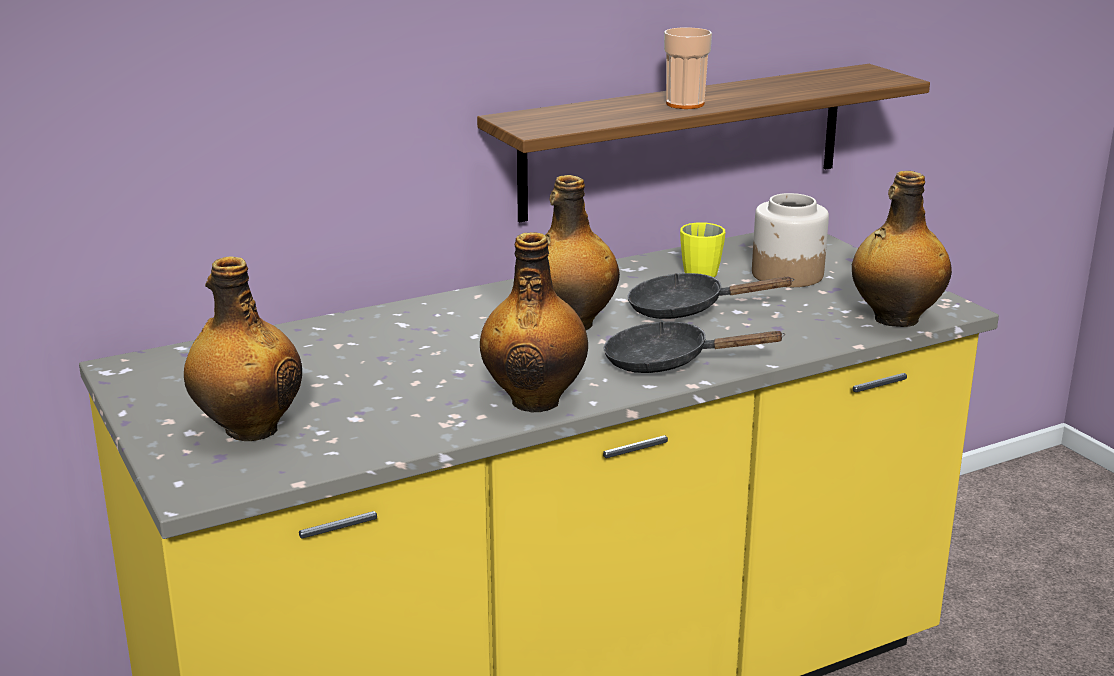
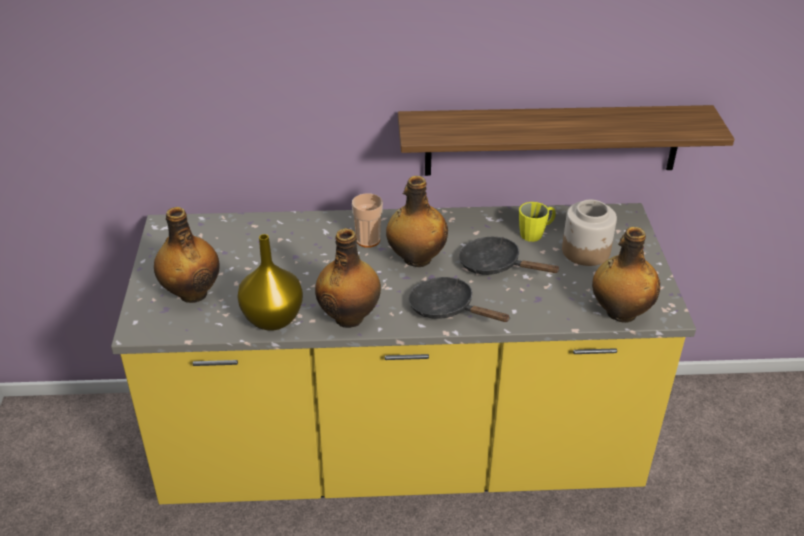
camera: 25 degrees right, 15 degrees up
(414, 427) = (272, 318): none -> yellow vase
(685, 104) = (535, 128): cup -> cup (368, 240)

